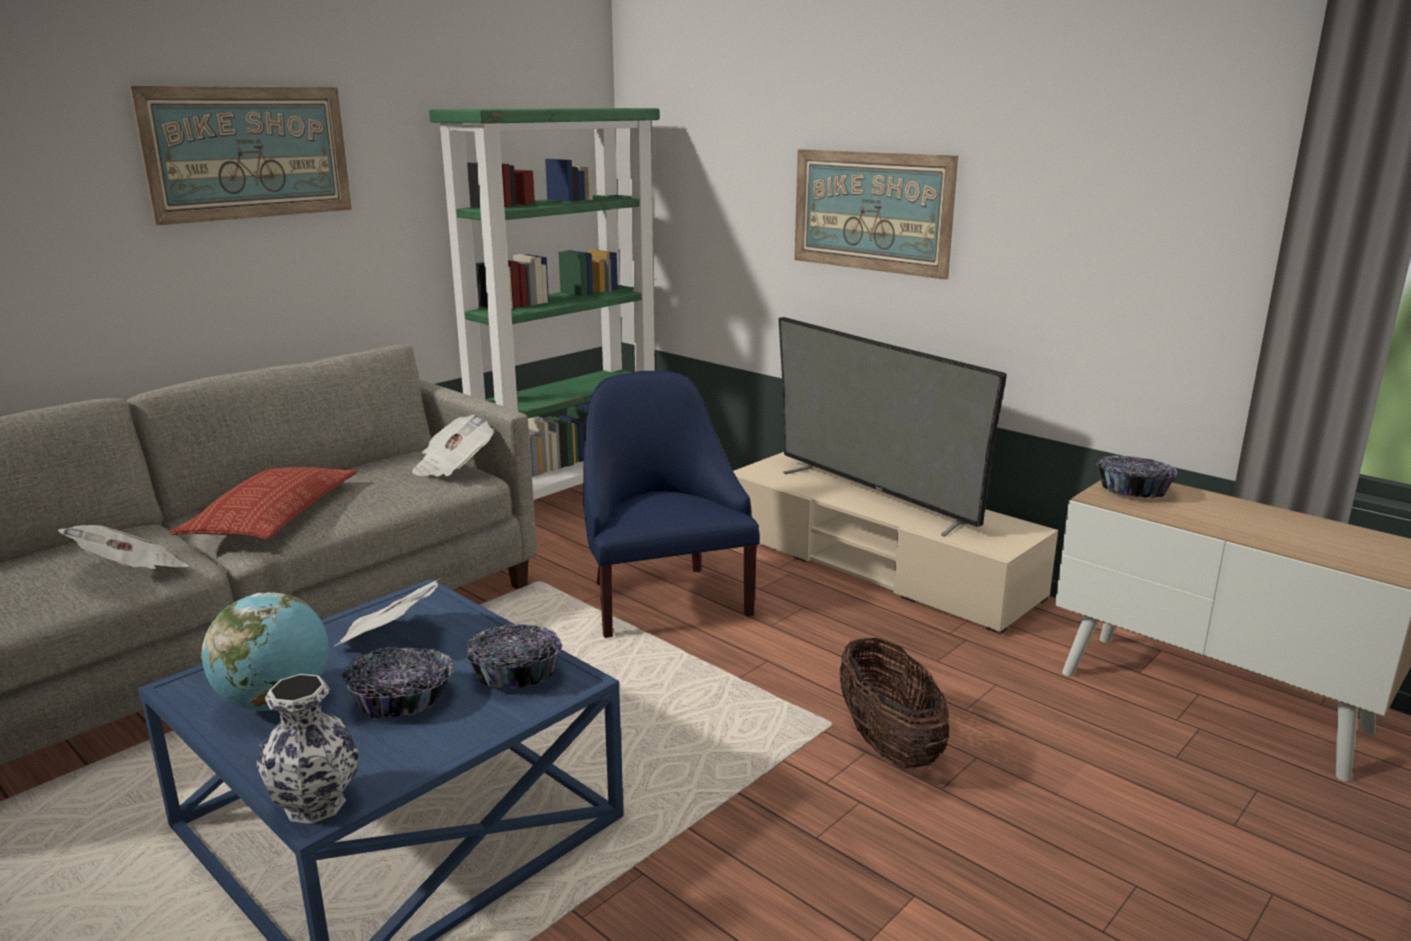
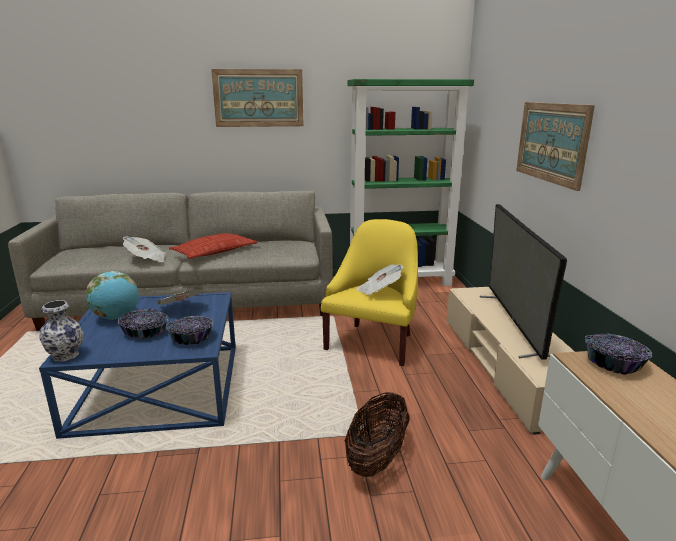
camera: 40 degrees right, 0 degrees up
(453, 466) = (300, 249): newspaper -> newspaper (379, 290)
(663, 599) = (373, 342): blue armchair -> yellow armchair

